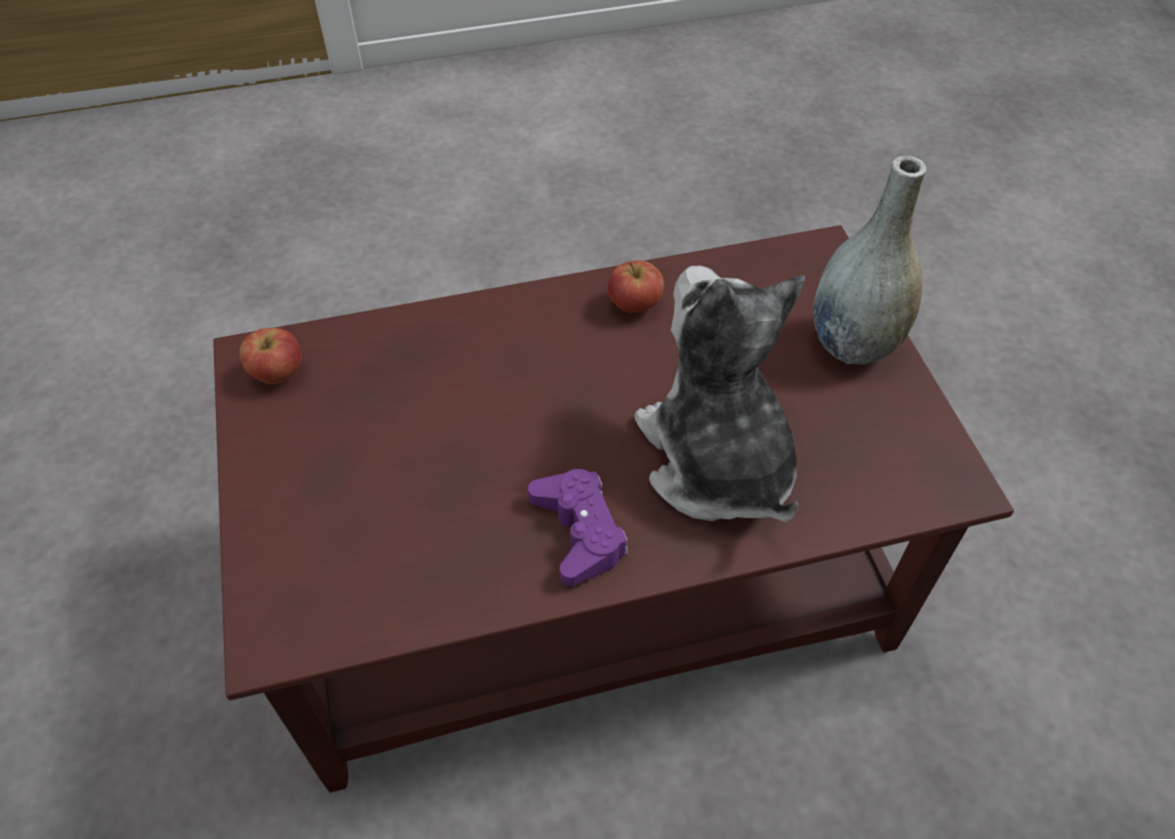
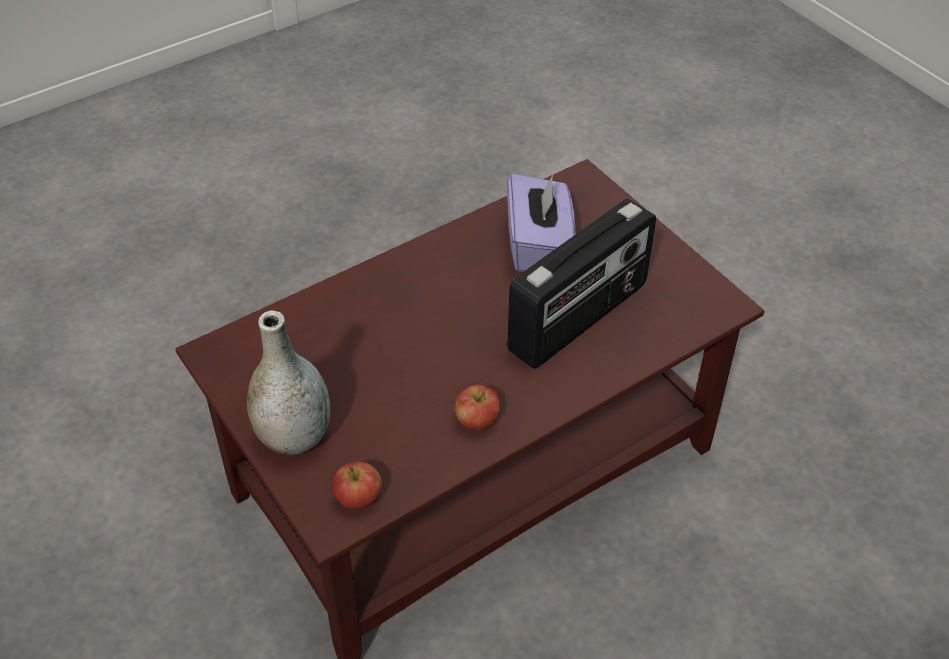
camera: 160 degrees right, 5 degrees down
(277, 373) = (698, 299): apple -> apple (359, 498)
(427, 523) = (539, 245): none -> purple tissue box
(445, 390) = (579, 319): none -> radio
(579, 531) = (448, 264): purple game controller -> none
(715, 460) = (378, 324): plush toy -> none

